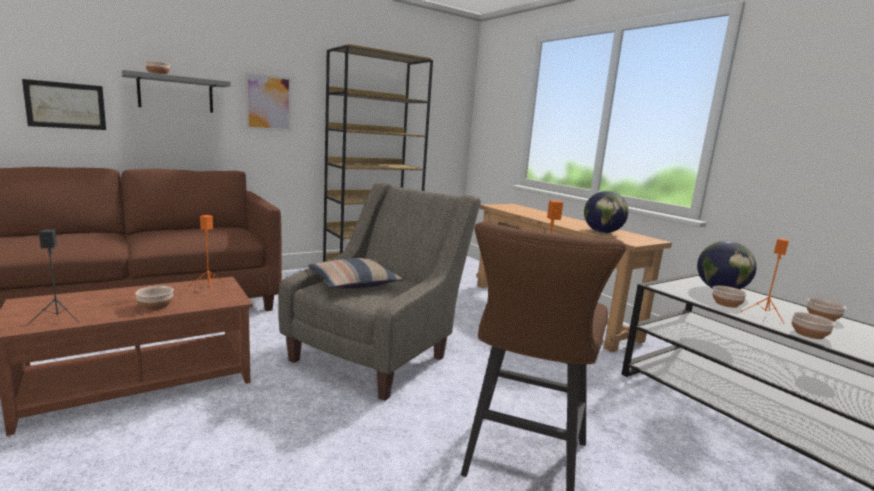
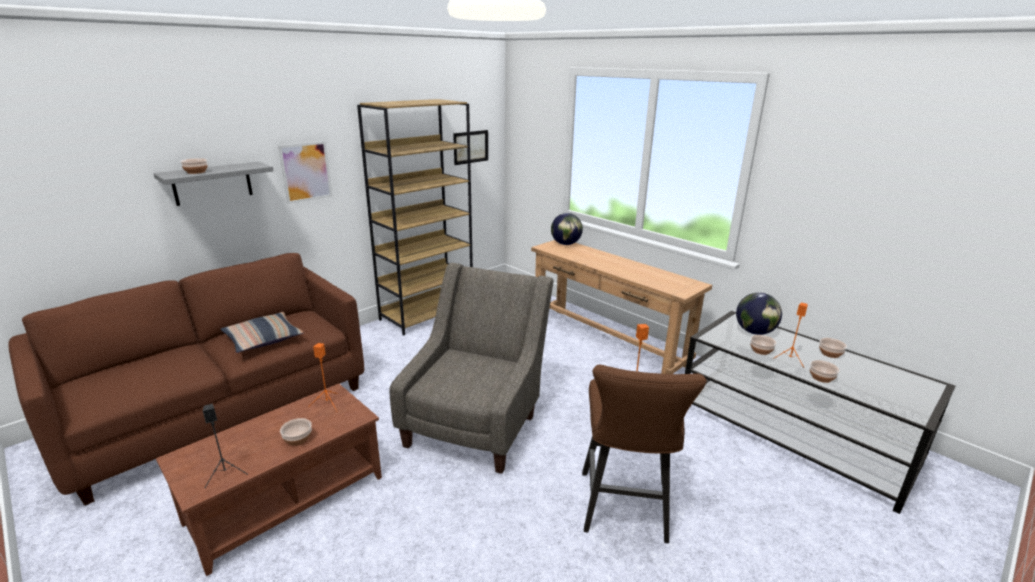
camera: 10 degrees left, 10 degrees up
(66, 105) = (103, 221): picture -> picture (471, 147)
(353, 283) = (453, 373): pillow -> pillow (263, 339)
(602, 232) = (653, 280): globe -> globe (565, 244)

